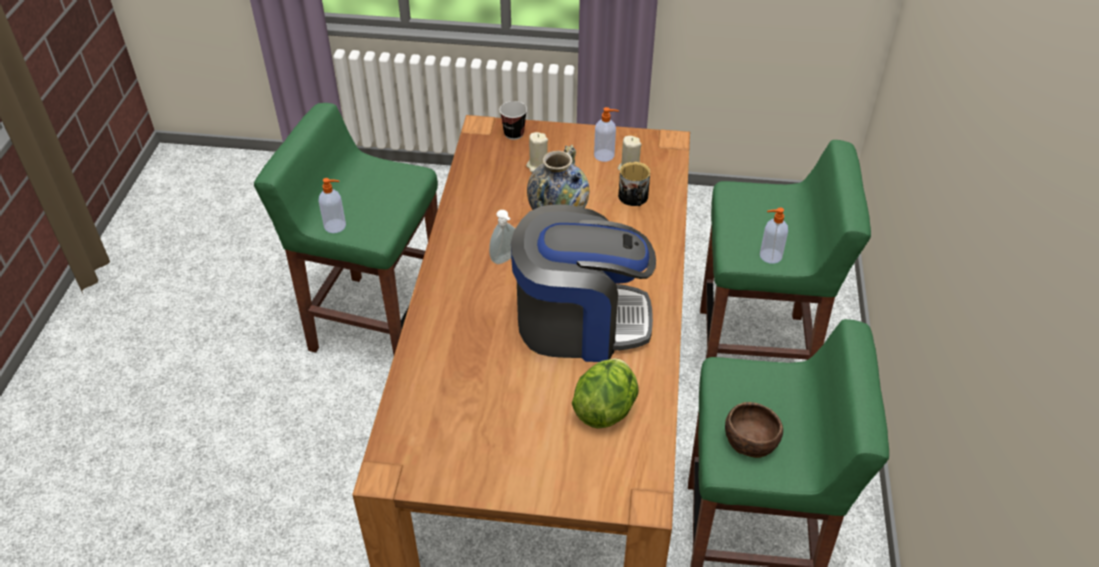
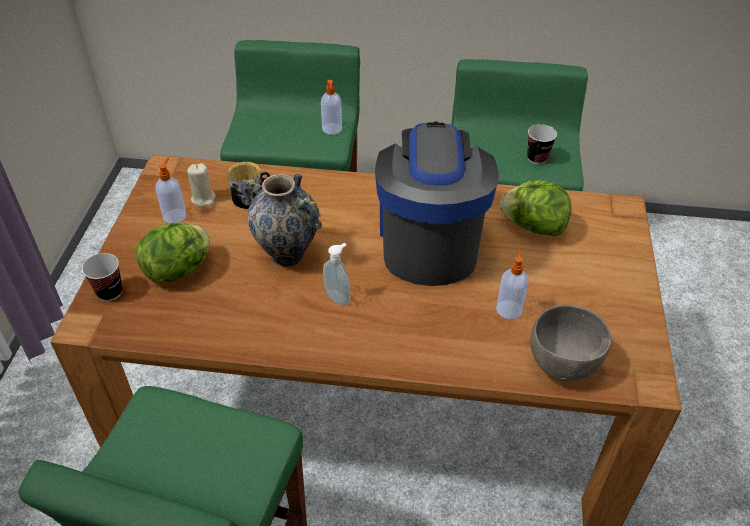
camera: 90 degrees left, 0 degrees up
(336, 226) = (245, 489): soap dispenser -> soap dispenser (509, 309)
(415, 409) = (561, 364): none -> grey bowl
(538, 165) = (179, 270): beige candle -> lettuce
(750, 439) = (537, 158): brown bowl -> cup

